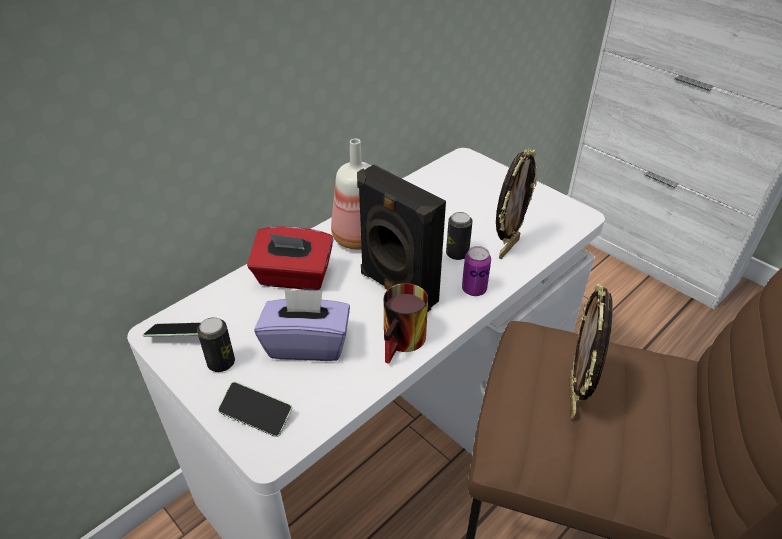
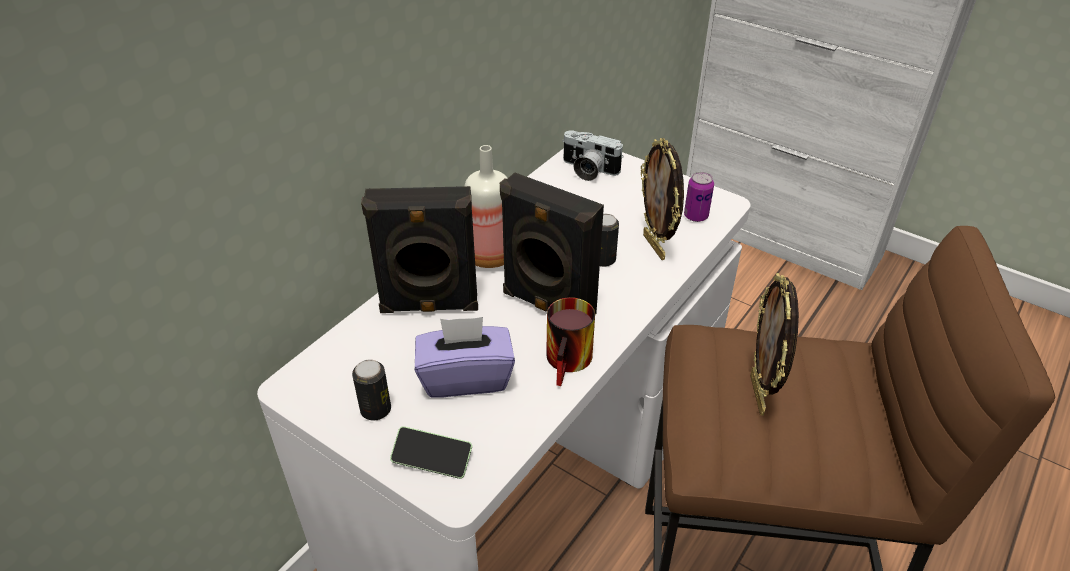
camera: 10 degrees left, 0 degrees up
(180, 336) = (319, 387): phone -> none
(294, 277) = (429, 306): red tissue box -> black speaker
(463, 174) = (588, 170): none -> camera
(474, 289) = (630, 296): can -> can (696, 216)
(507, 247) = (655, 246): picture frame -> picture frame turned 135 degrees clockwise

